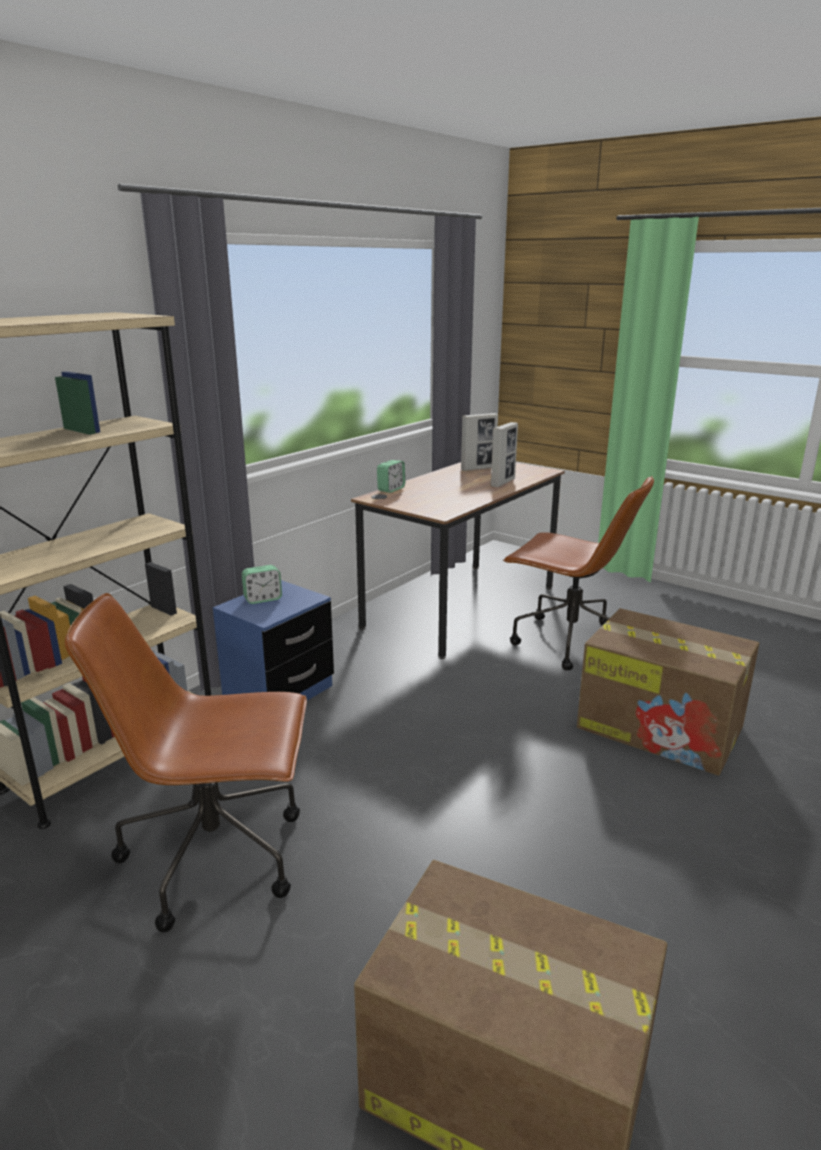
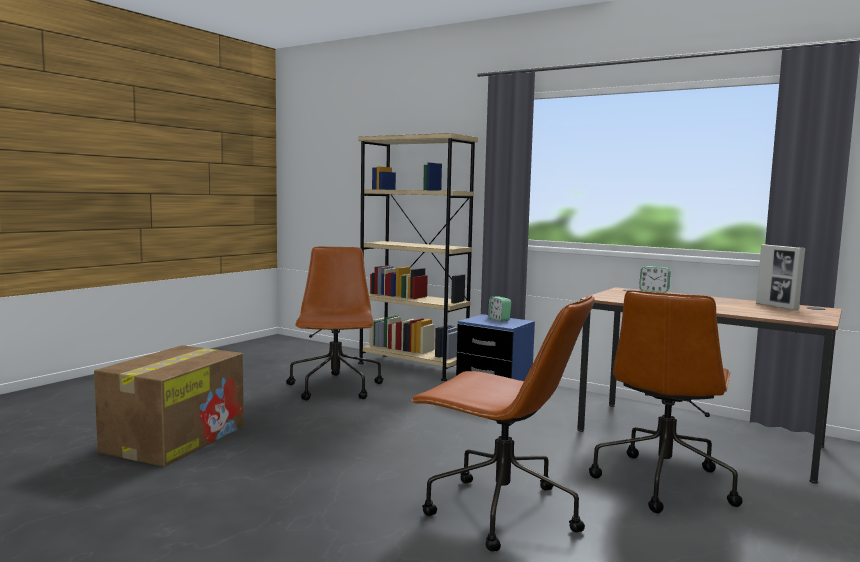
camera: 85 degrees right, 15 degrees down
(502, 482) = (731, 310): picture frame -> none
(662, 728) = (499, 511): cardboard box -> brown office chair

